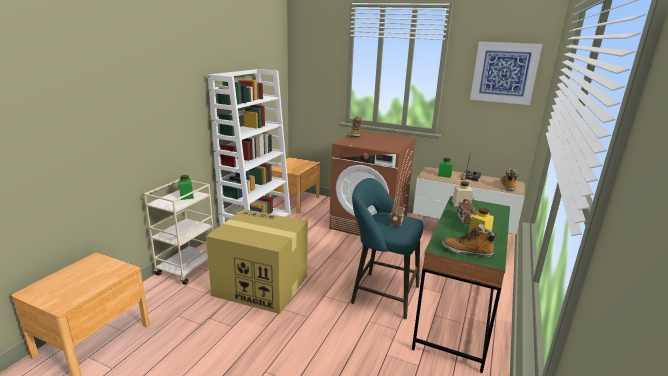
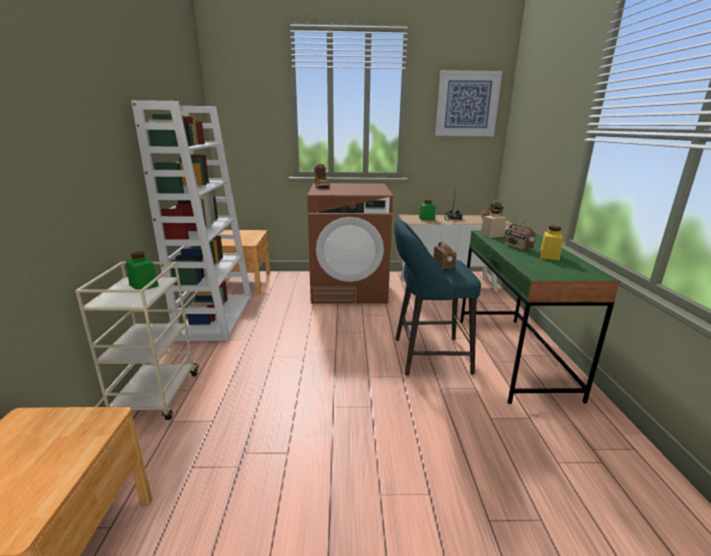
camera: 25 degrees left, 0 degrees up
(260, 285) = (281, 388): cardboard box -> none
(467, 251) = (565, 272): boot -> none

